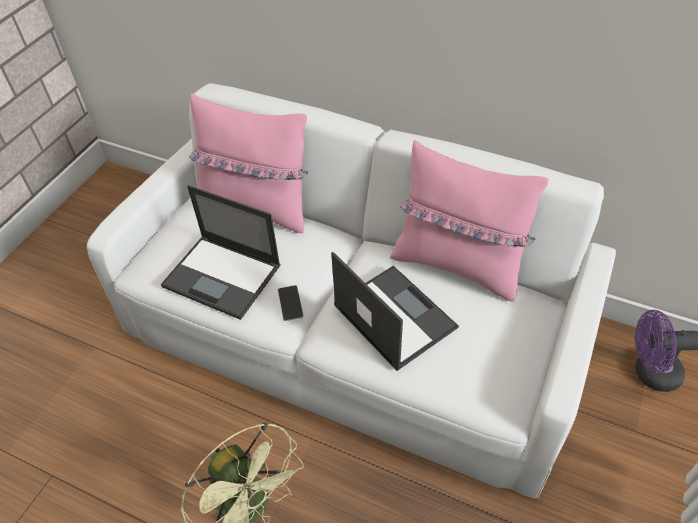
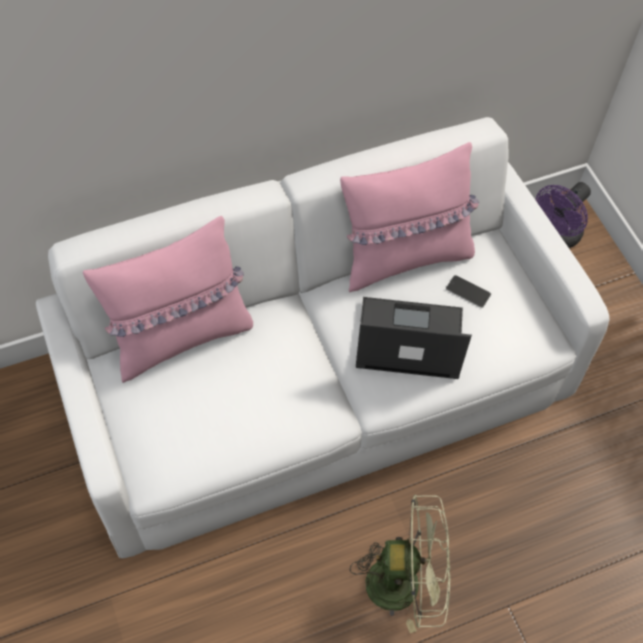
camera: 50 degrees left, 10 degrees up
(223, 276) = (237, 420): laptop -> none
(290, 303) = (318, 395): phone -> phone (468, 291)

